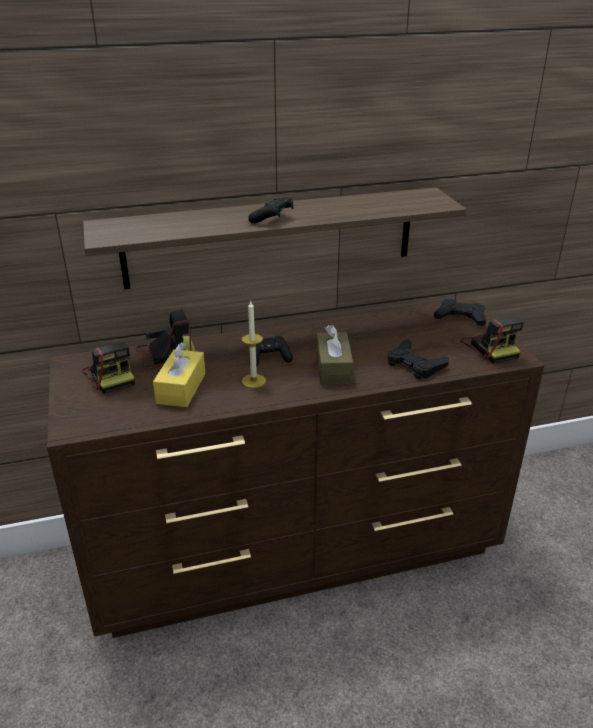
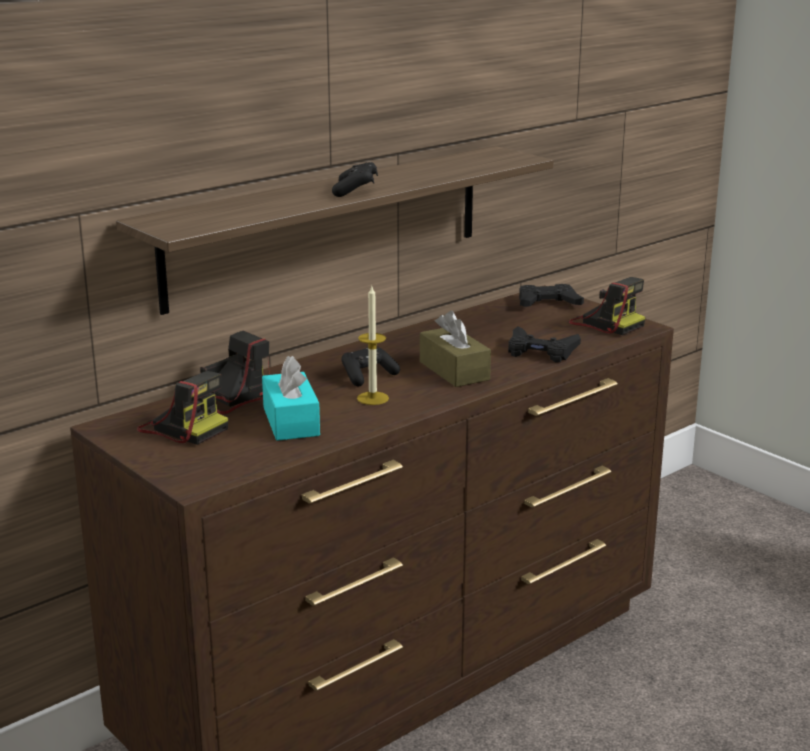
camera: 25 degrees left, 10 degrees down
(181, 388) = (291, 421): yellow tissue box -> turquoise tissue box

